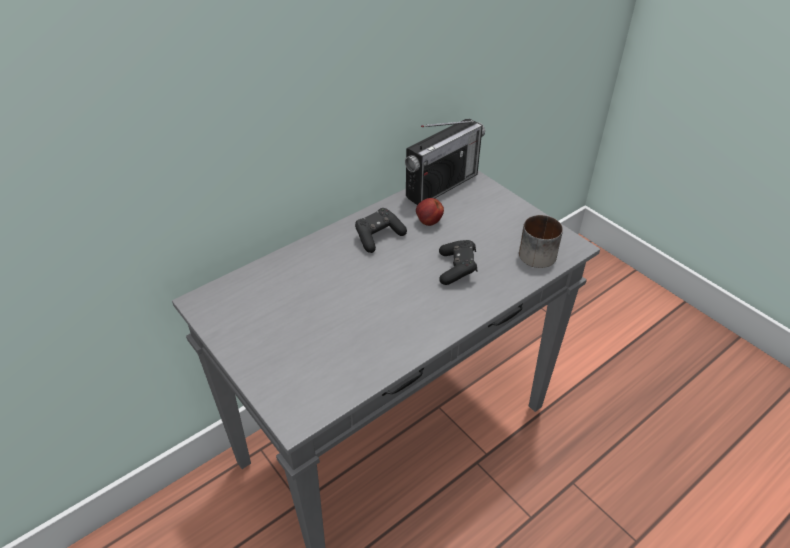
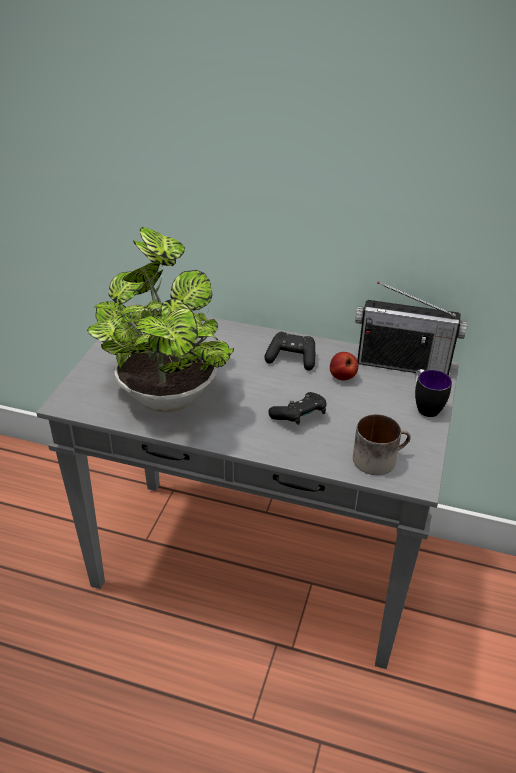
camera: 55 degrees right, 5 degrees down
(349, 334) = (166, 392): none -> potted plant
(499, 201) = (425, 406): none -> mug

